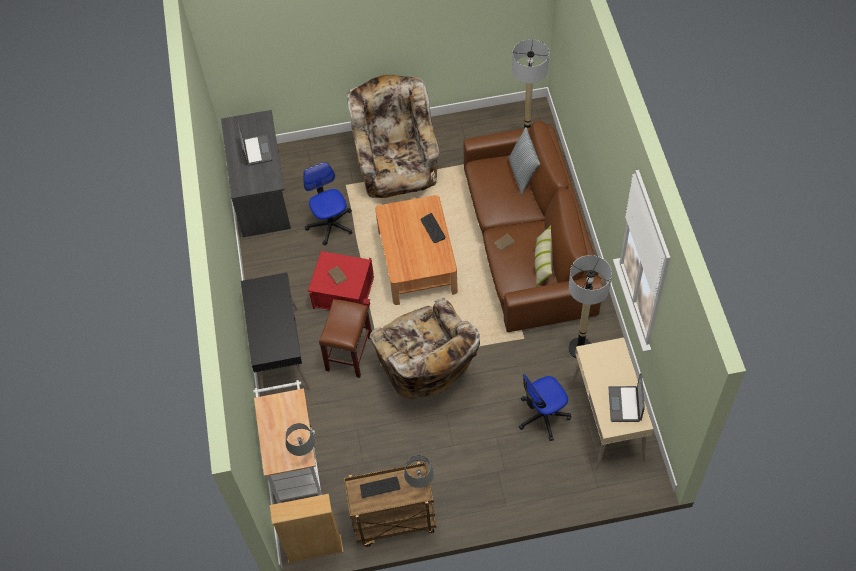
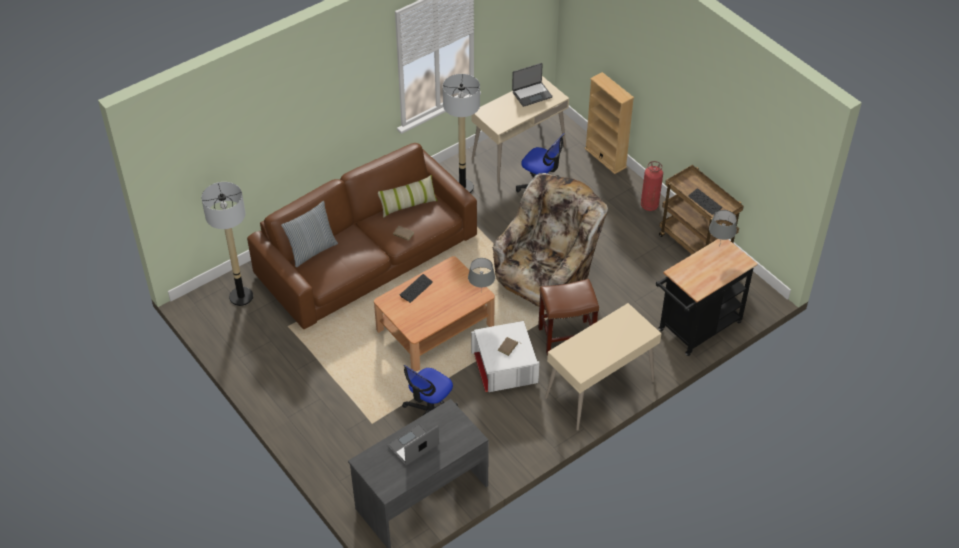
camera: 120 degrees left, 10 degrees down
(280, 353) = (600, 390): black desk -> beige desk
(295, 463) = (695, 329): white cart -> black cart
(314, 549) = (755, 285): beige bookcase -> beige bookcase (605, 158)
(343, 292) = (504, 369): red storage box -> white storage box
(397, 167) = (325, 389): beige armchair -> none
(420, 484) = (684, 180): grey table lamp -> grey table lamp (481, 293)
(471, 507) = (649, 205): none -> fire extinguisher

